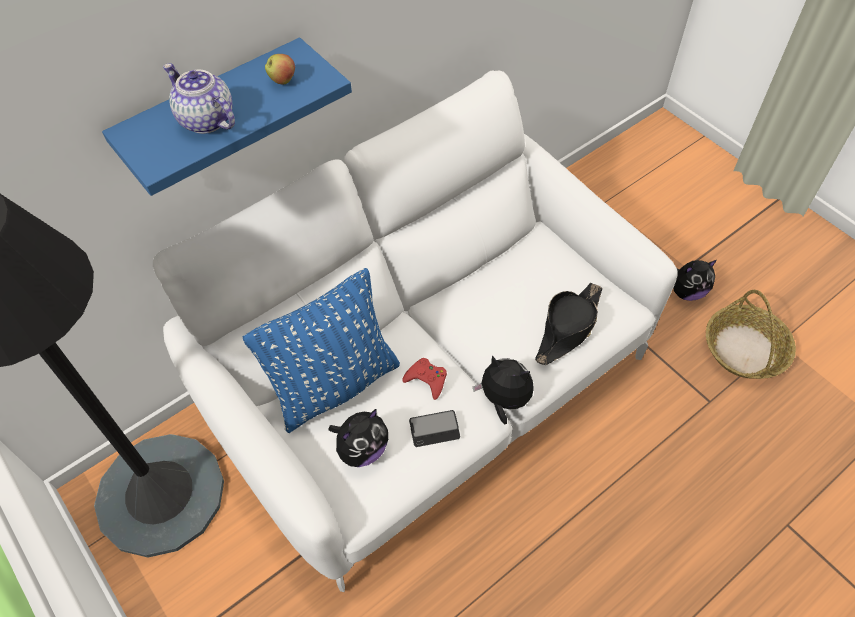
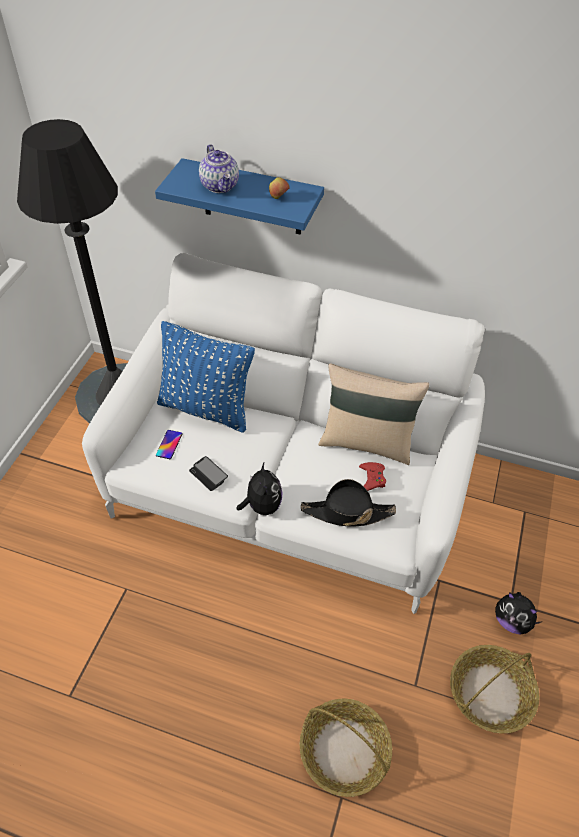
camera: 55 degrees right, 5 degrees down
(205, 120) = (220, 186): teapot -> teapot turned 150 degrees clockwise
(362, 449) = (169, 444): plush toy -> phone
(427, 380) = (243, 452): red game controller -> red game controller (372, 478)
(489, 265) = (366, 442): none -> beige pillow
(744, 497) = (343, 751): none -> basket

